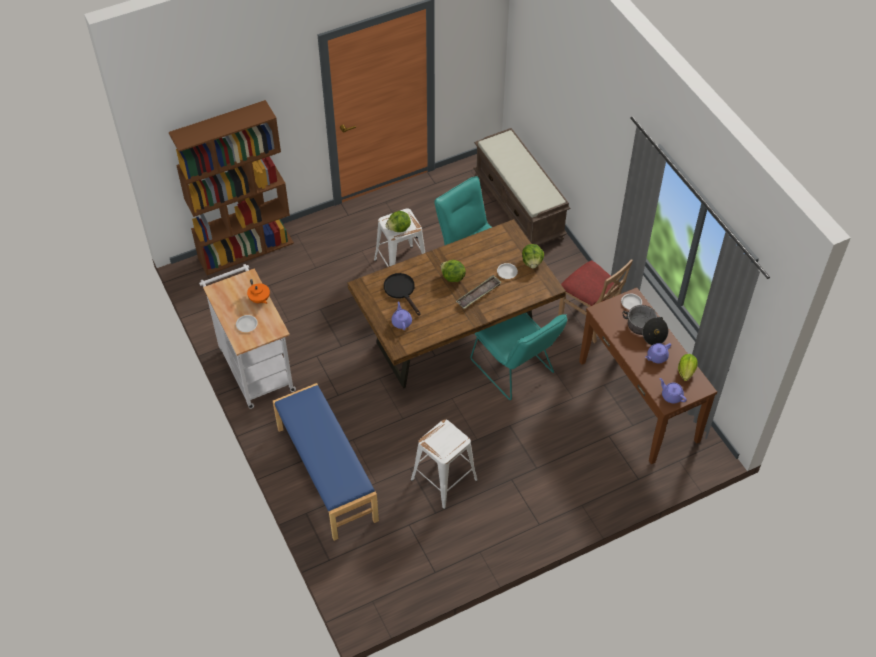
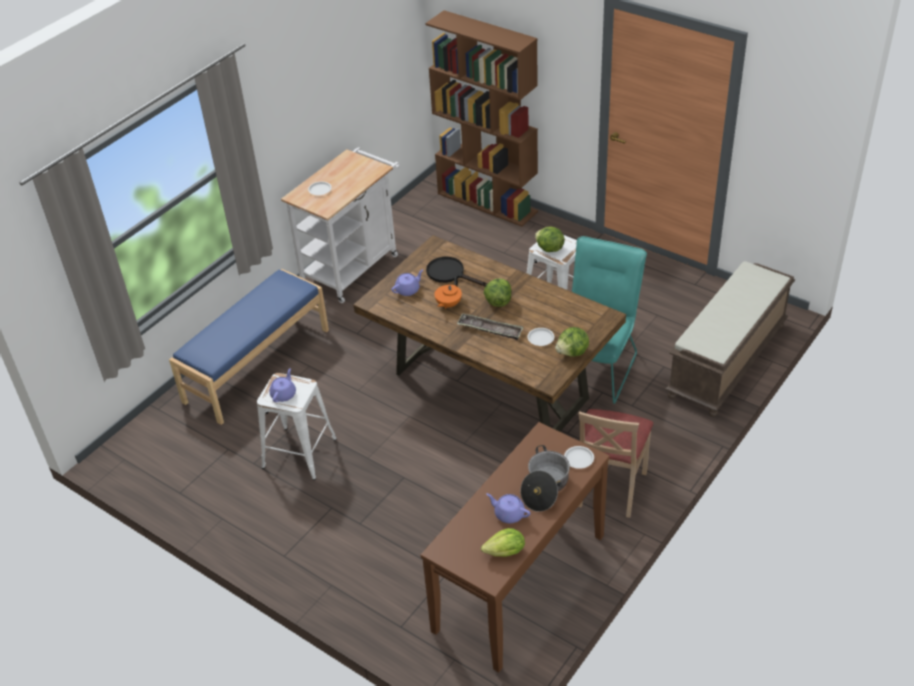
camera: 65 degrees right, 10 degrees down
(259, 299) = (356, 185): orange teapot -> orange teapot (448, 304)
(401, 291) = (450, 274): black frying pan -> black frying pan turned 90 degrees counterclockwise
(515, 370) = (484, 452): turquoise chair -> none
(671, 396) = (455, 550): purple teapot -> purple teapot (284, 394)

